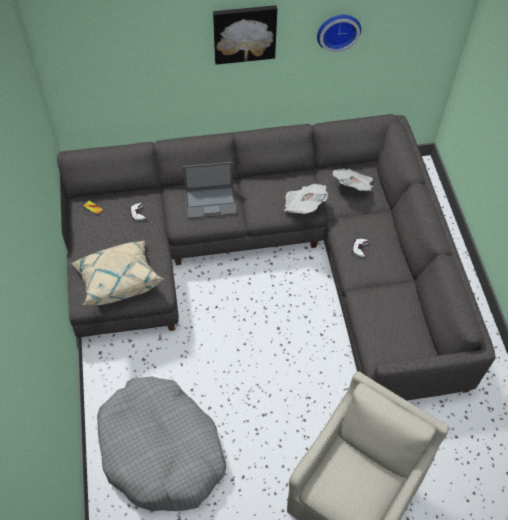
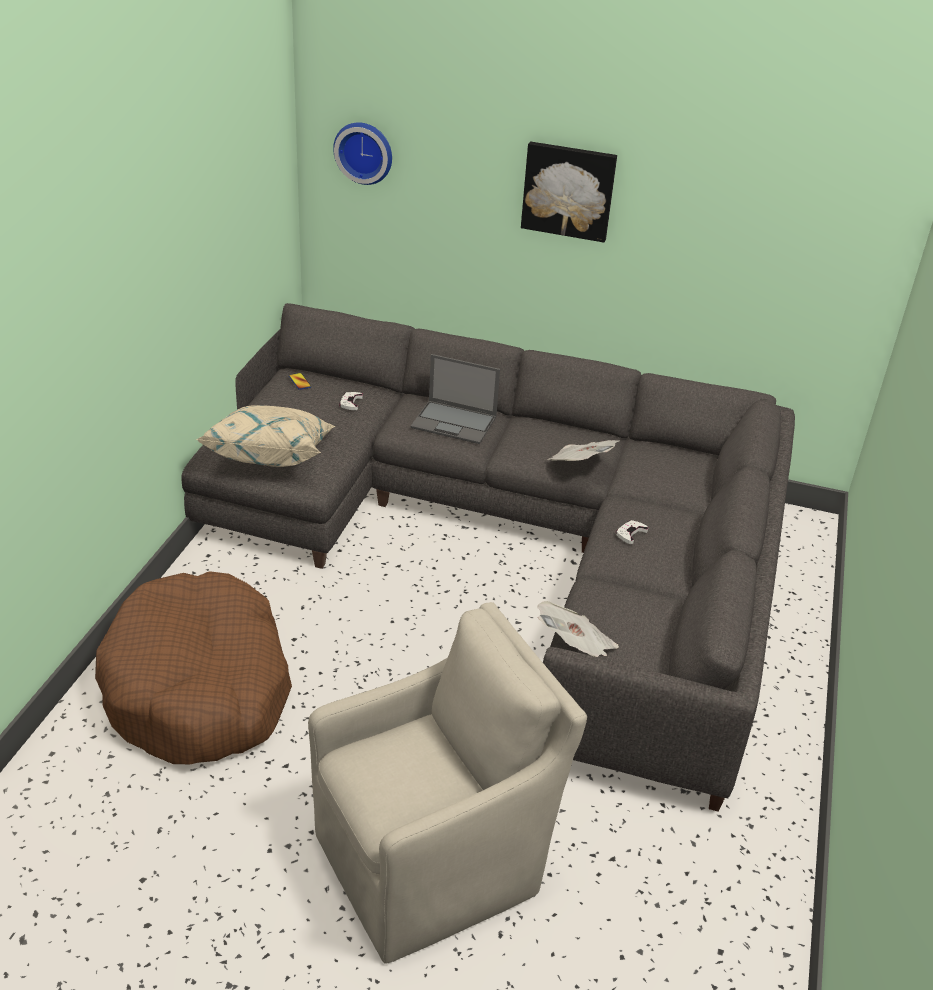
camera: 25 degrees right, 20 degrees down
(162, 451) = (199, 688): grey dog bed -> brown dog bed
(338, 30) = (703, 224): wall clock -> wall clock (364, 152)
(353, 186) = (669, 469): newspaper -> newspaper (575, 647)

